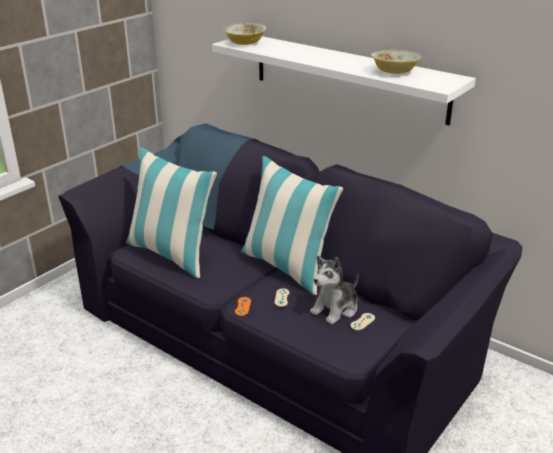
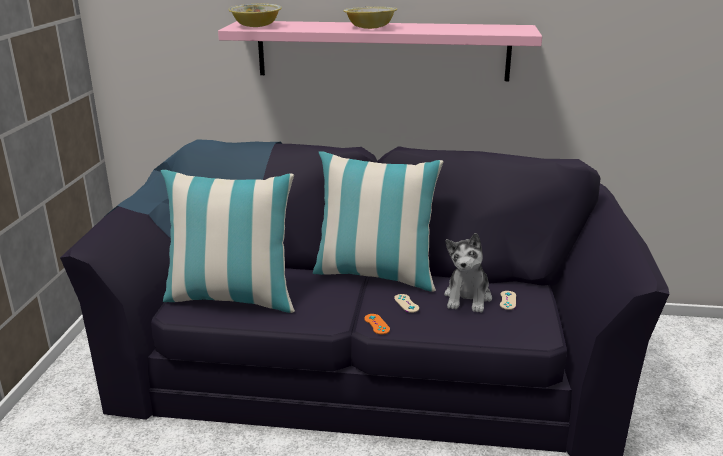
camera: 30 degrees left, 5 degrees down
(348, 77) = (382, 50): white shelf -> pink shelf
(394, 72) = (459, 28): bowl -> bowl (370, 28)

